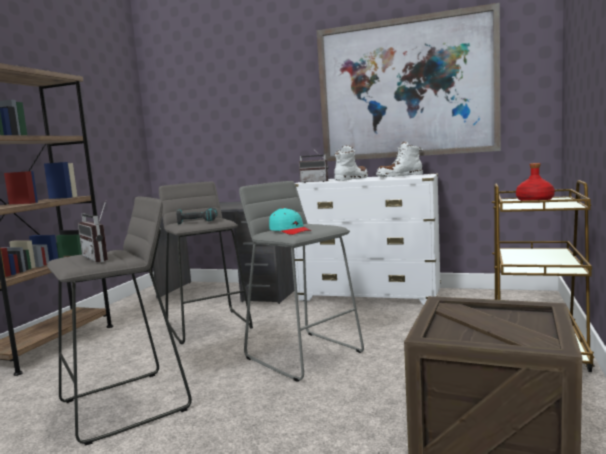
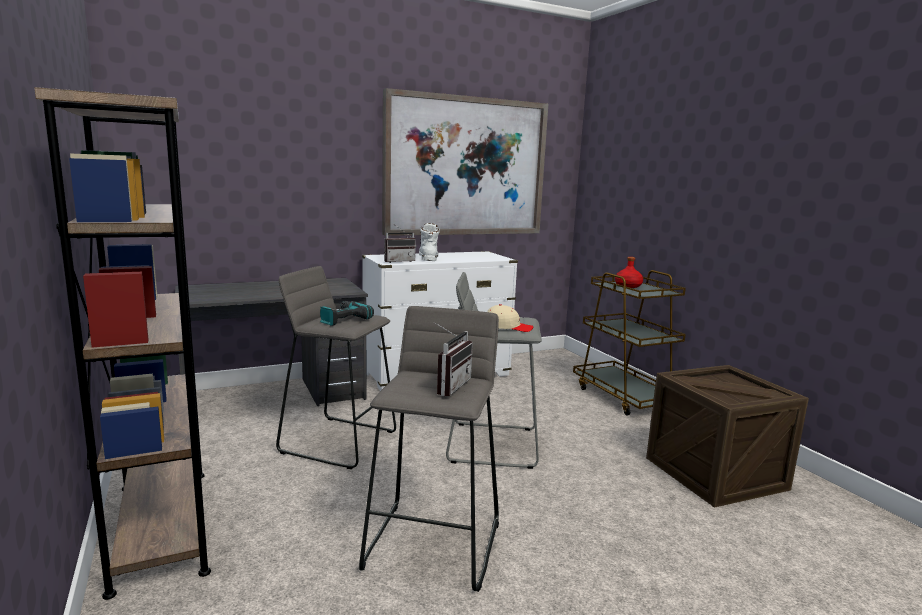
camera: 45 degrees left, 5 degrees up
(101, 258) = (448, 386): radio -> radio turned 75 degrees counterclockwise
(290, 231) = (508, 327): turquoise cap -> beige cap
(399, 177) = (471, 256): white boot -> none

